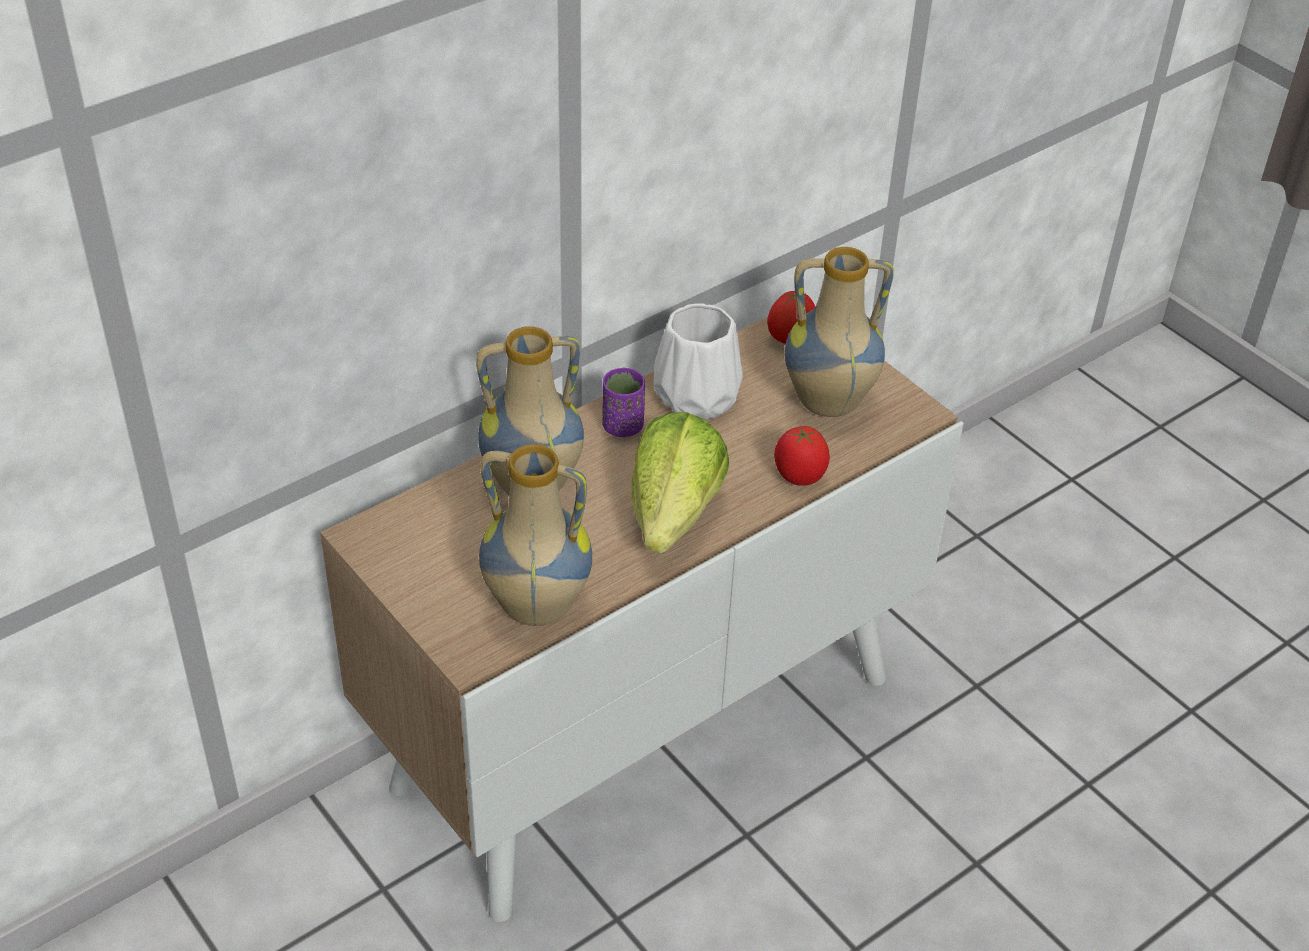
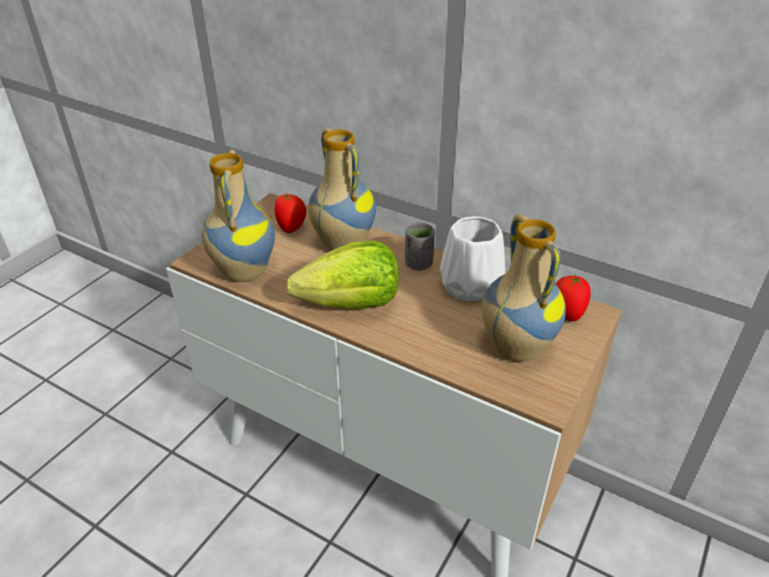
camera: 70 degrees right, 5 degrees down
(623, 426) = (418, 264): purple cup -> grey cup
(799, 477) = (424, 352): tomato -> tomato (291, 228)

